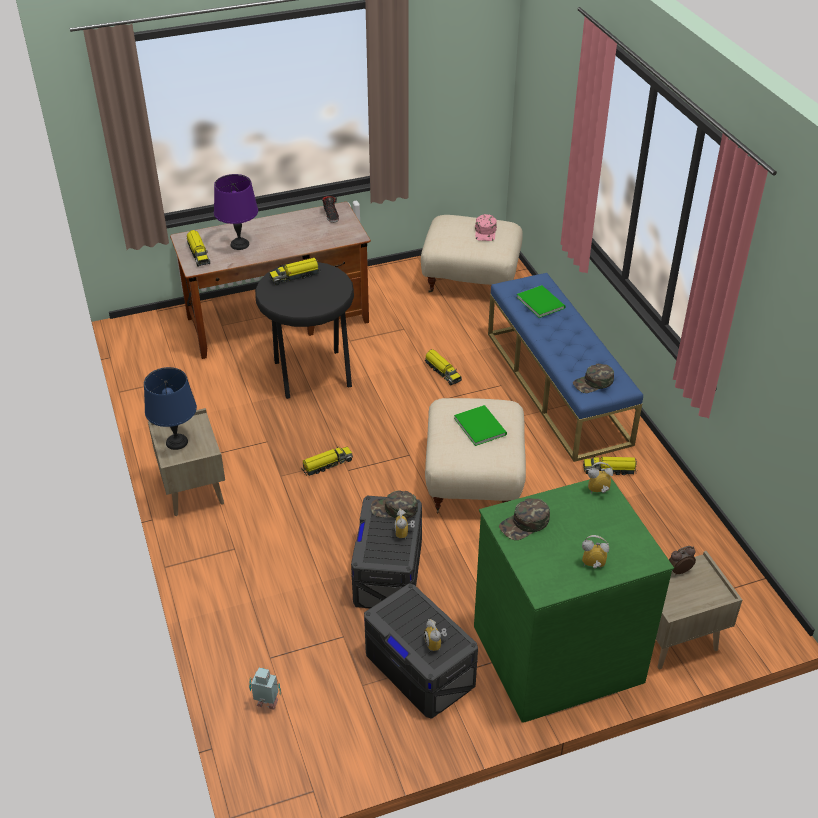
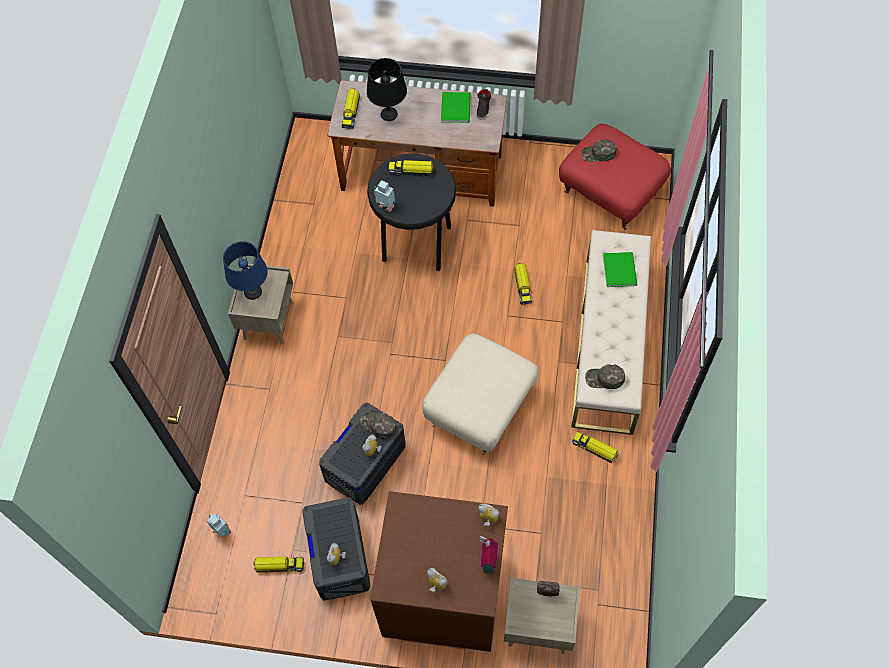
camera: 30 degrees right, 20 degrees up
(239, 244) = (389, 114): purple table lamp -> black table lamp
(289, 310) = (386, 207): none -> toy robot
(326, 465) = (377, 341): toy truck -> toy truck (279, 565)
(471, 279) = (611, 192): beige ottoman -> red ottoman
(480, 425) = (486, 379): green book -> green book (456, 107)
(485, 232) = (628, 164): pink cap -> none
(525, 524) = (412, 522): green cap -> green cap (598, 154)
(556, 652) = (443, 592): green dresser -> brown dresser
(557, 387) = (608, 344): blue bench -> beige bench
(627, 525) = (487, 561): none -> toy house

